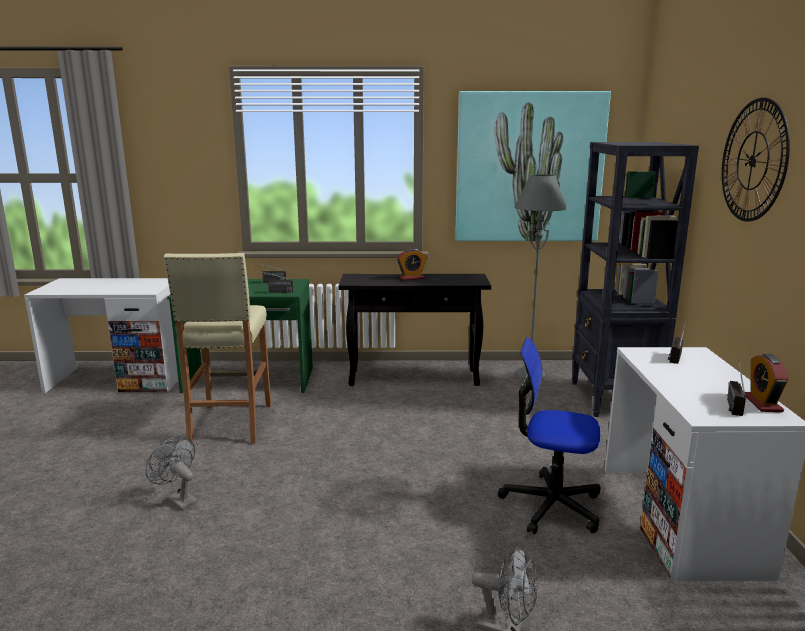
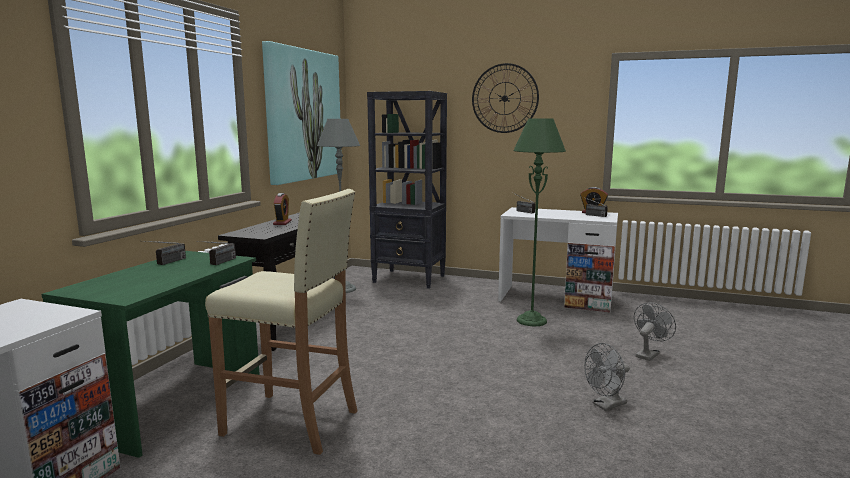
camera: 70 degrees left, 5 degrees down
(178, 500) = (449, 463): grey fan -> grey fan (606, 405)
(551, 505) = (531, 321): office chair -> green floor lamp

